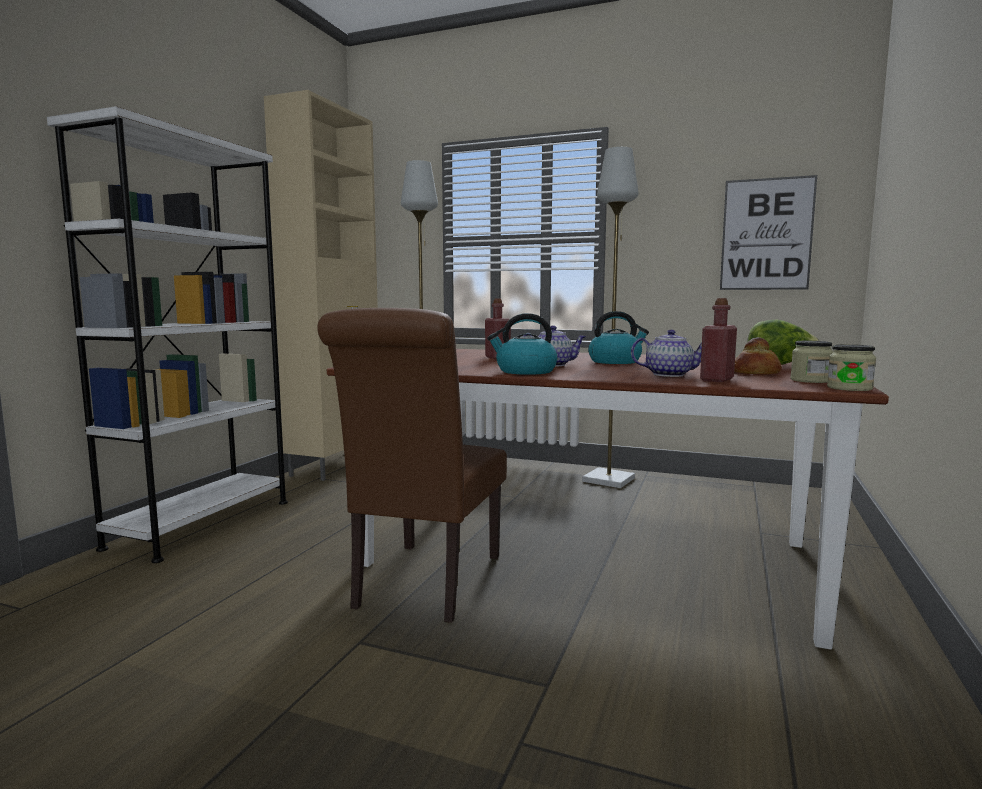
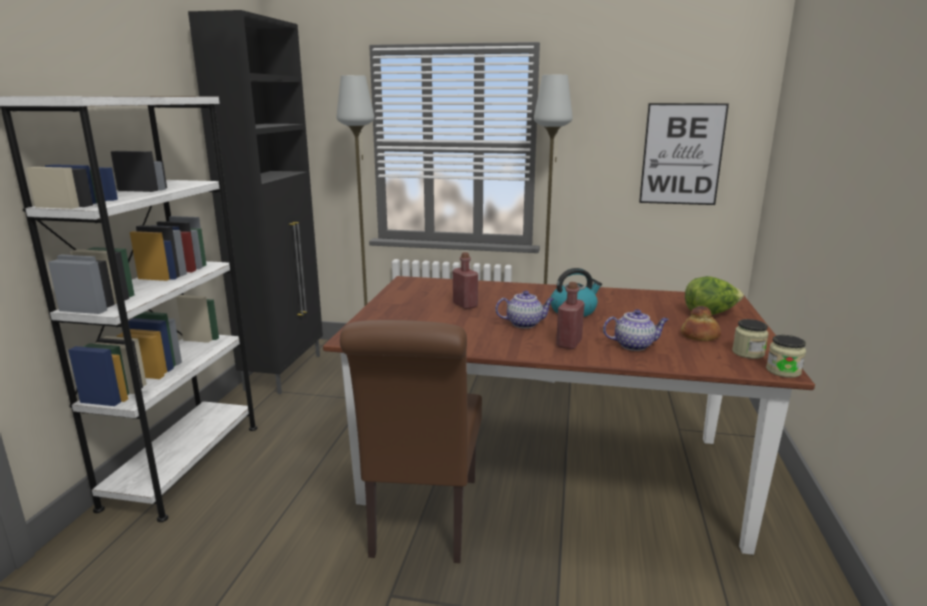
camera: 10 degrees left, 10 degrees up
(337, 465) = (285, 371): beige cabinet -> black cabinet
(525, 371) = (510, 345): kettle -> none
(717, 379) = (676, 356): red bottle -> red bottle (569, 343)

